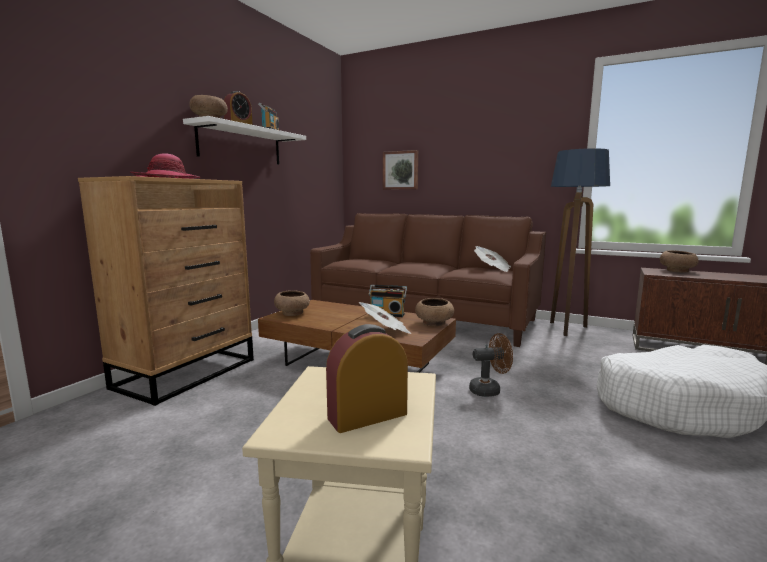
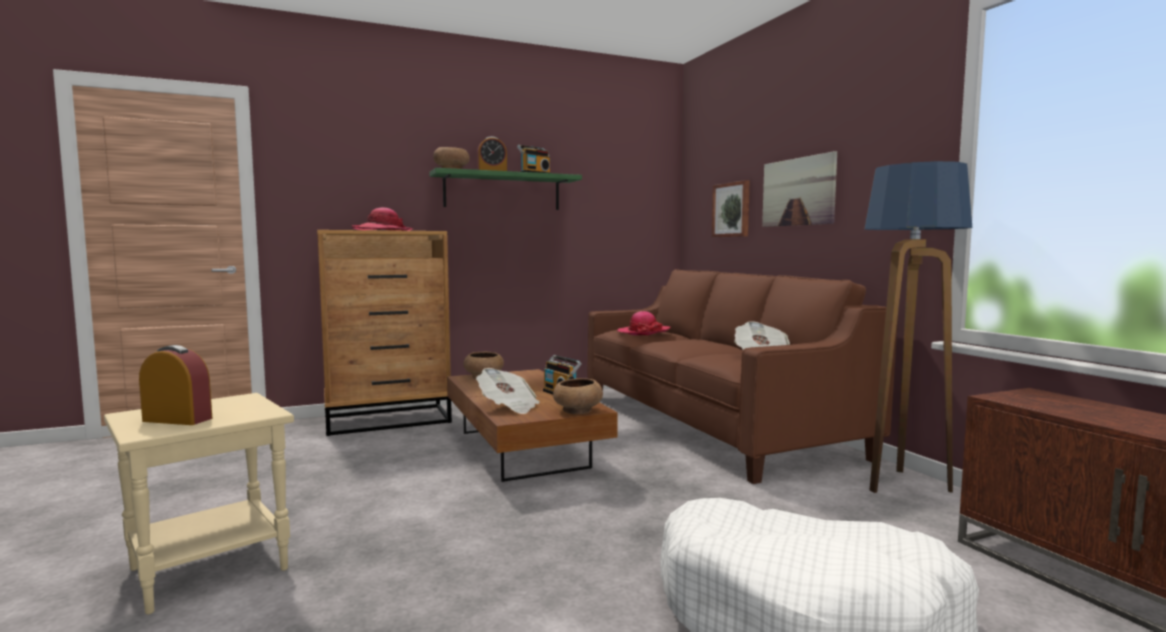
camera: 40 degrees right, 5 degrees down
(241, 145) = (502, 191): white shelf -> green shelf
(366, 261) = (643, 332): none -> hat
(464, 160) = (798, 192): none -> picture
(489, 390) = (589, 510): brown fan -> none
(677, 271) = (1083, 402): brown bowl -> none

